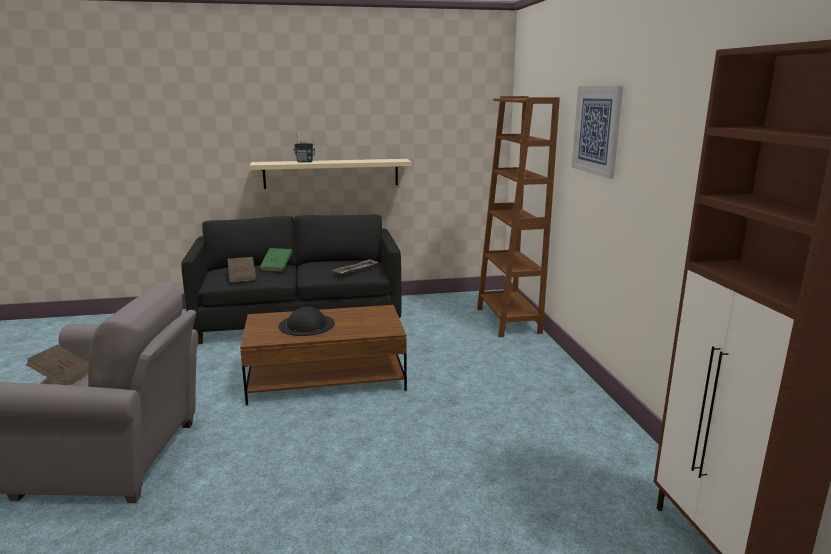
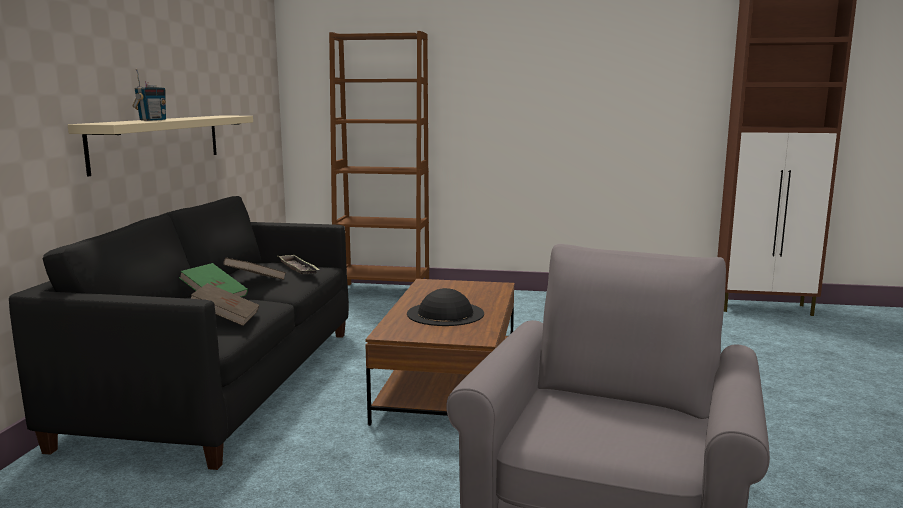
camera: 70 degrees left, 5 degrees down
(63, 376) = (579, 441): brown book -> brown book (255, 281)
(597, 130) = (504, 62): picture -> none

